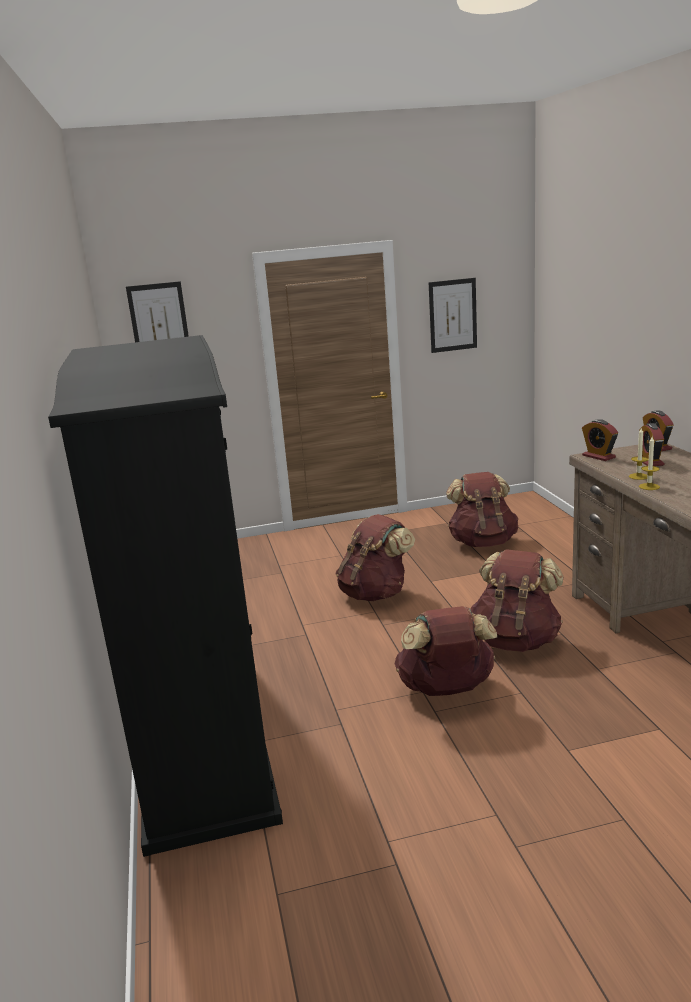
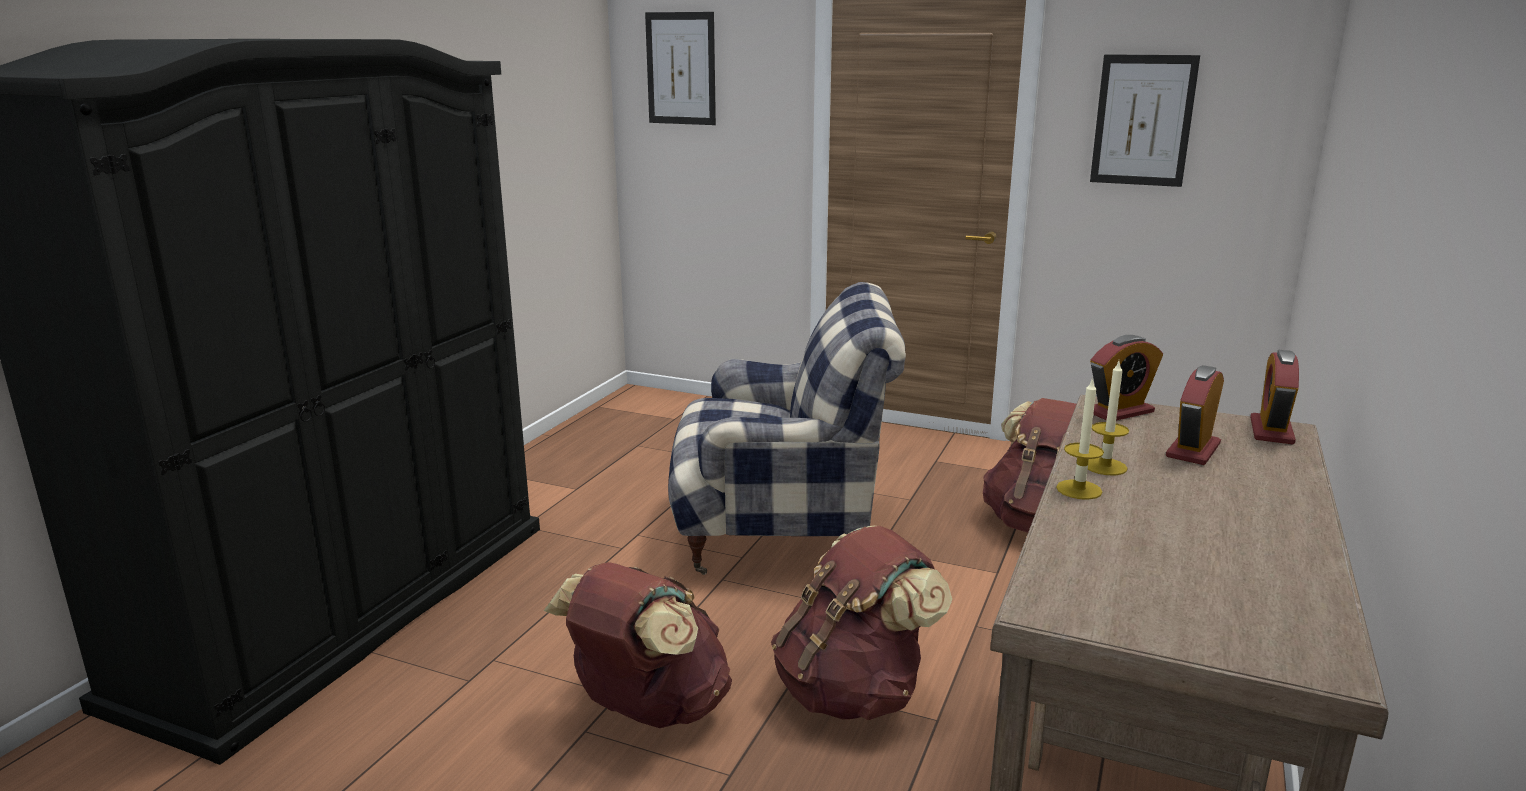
camera: 35 degrees right, 0 degrees up
(375, 593) = (782, 534): brown backpack -> armchair
(598, 456) = (1119, 412): alarm clock -> alarm clock turned 120 degrees counterclockwise

